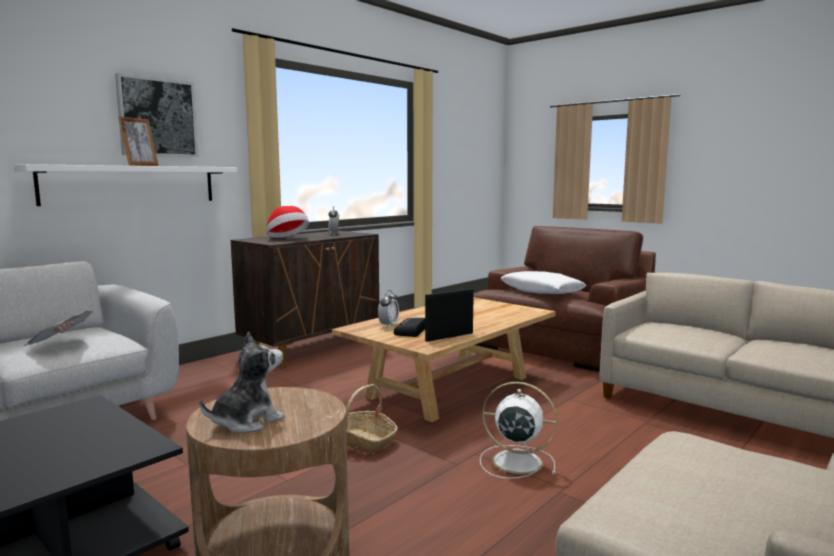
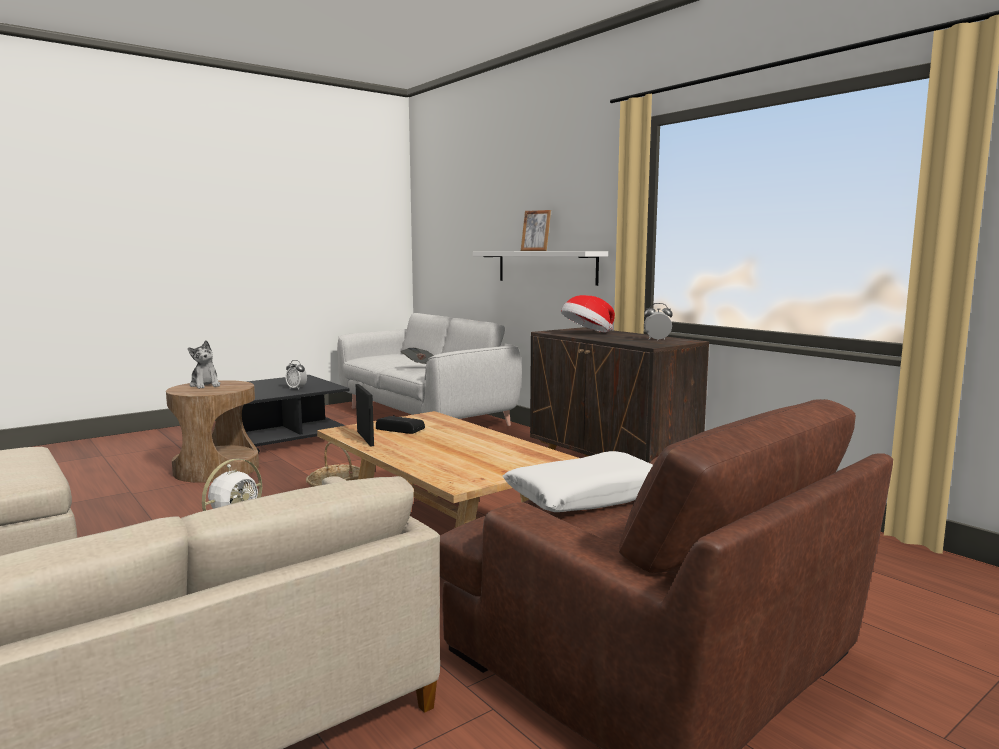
camera: 100 degrees right, 0 degrees up
(157, 117) = (565, 206): picture -> none
(388, 325) = (431, 424): alarm clock -> alarm clock (296, 388)

